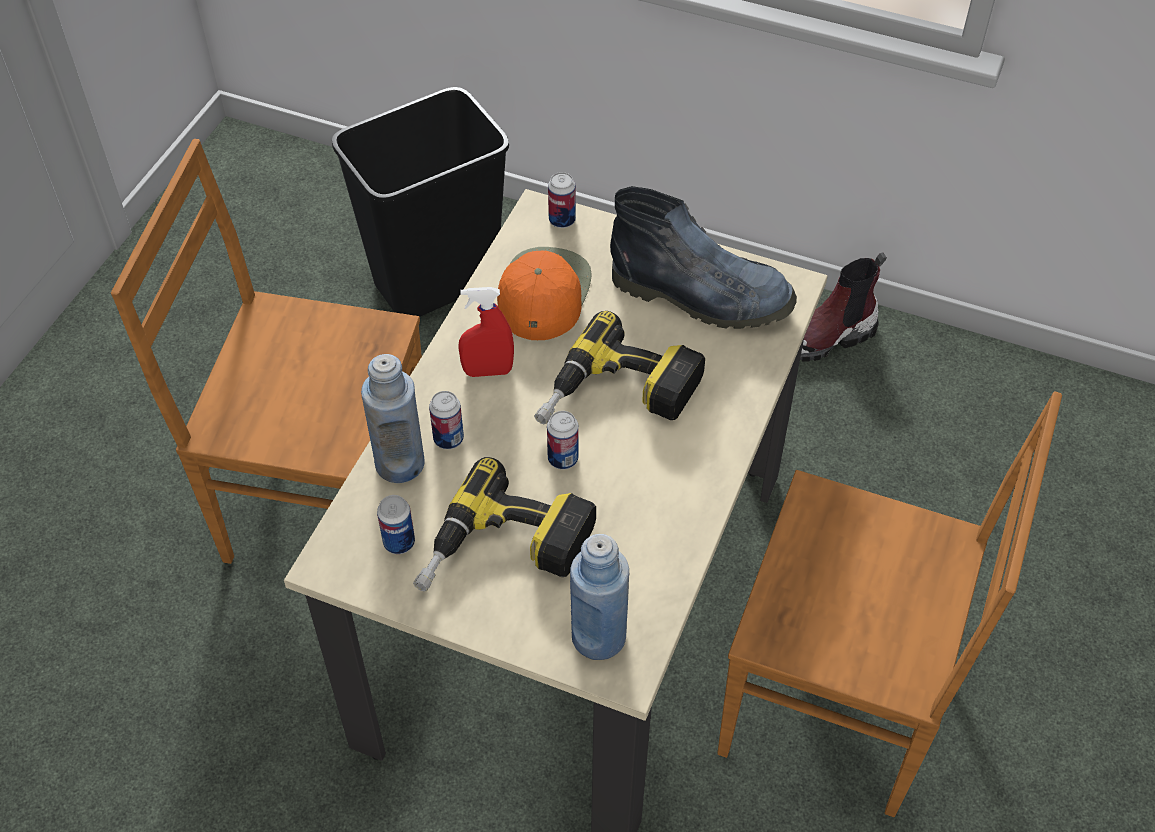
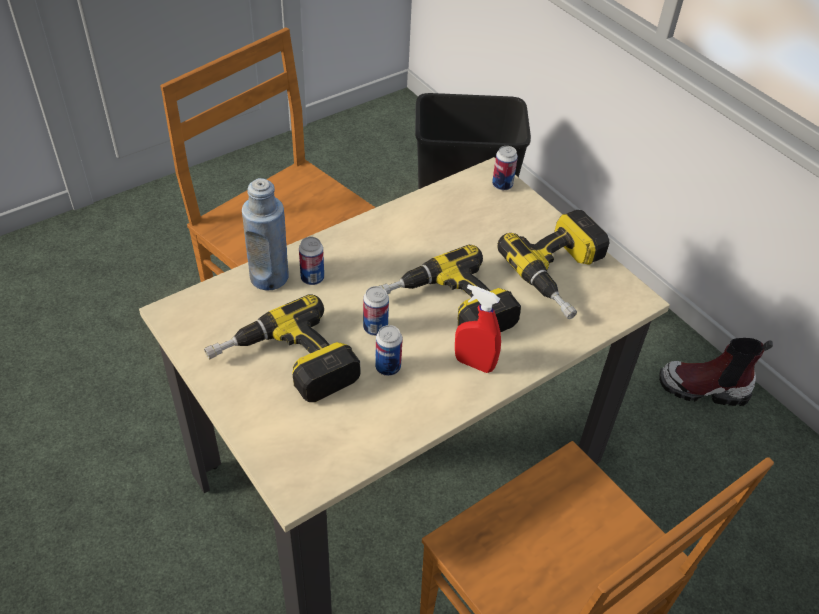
camera: 30 degrees right, 5 degrees down
(399, 542) = (225, 323): can -> can (388, 367)
(488, 371) = (373, 251): red spray bottle -> red spray bottle (474, 364)
(543, 293) = (451, 222): orange cap -> none
(598, 637) = (298, 455): blue bottle -> none
(704, 295) = (563, 274): boot -> power drill

